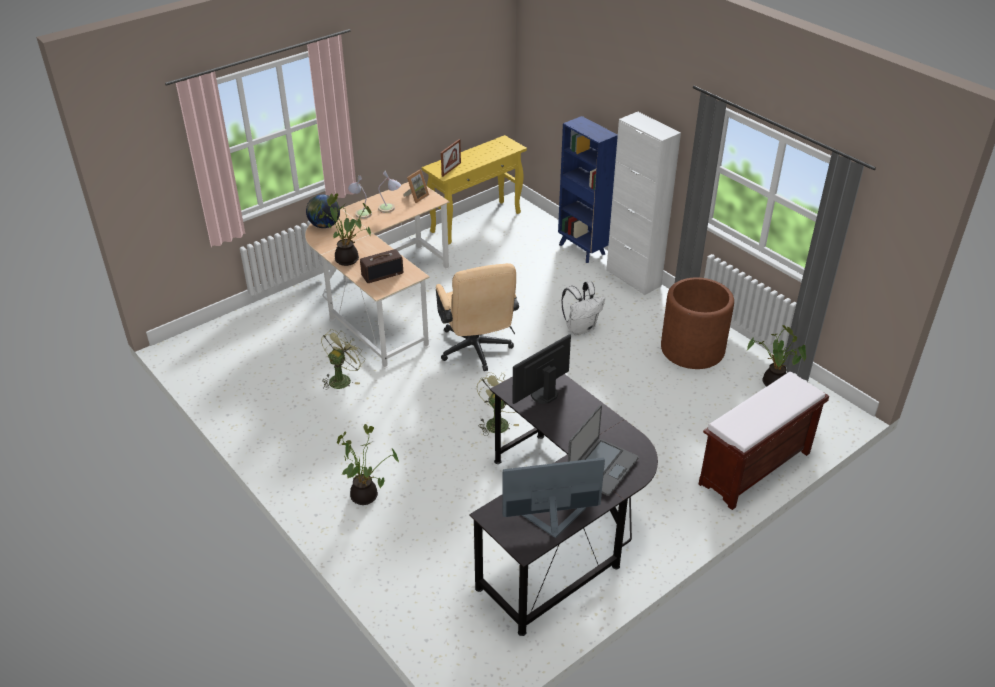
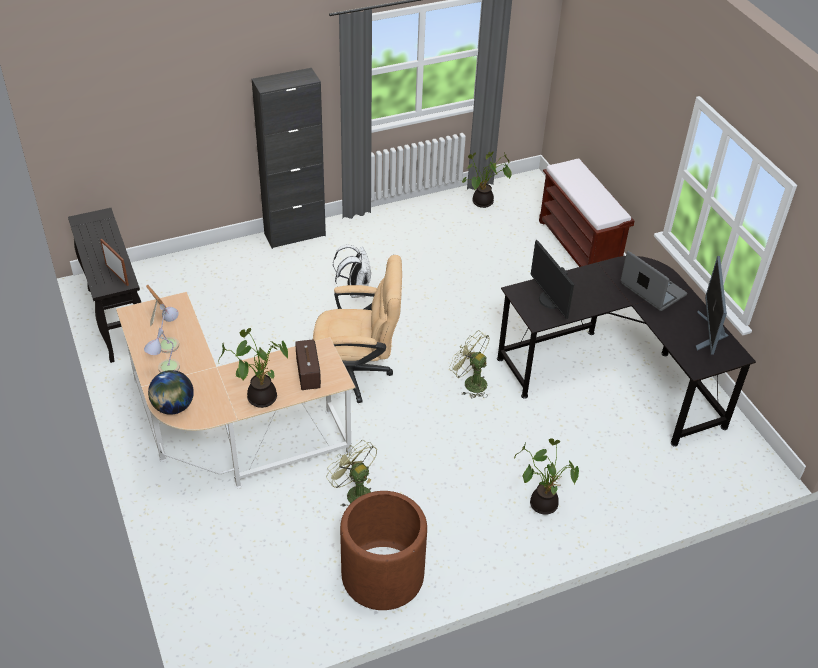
camera: 75 degrees left, 5 degrees up
(476, 222) = (117, 320): yellow console table -> black console table
(582, 250) = (225, 254): blue bookcase -> none
(633, 278) = (295, 234): white cabinet -> black cabinet
(692, 349) = (419, 232): brown planter -> brown planter (382, 575)

